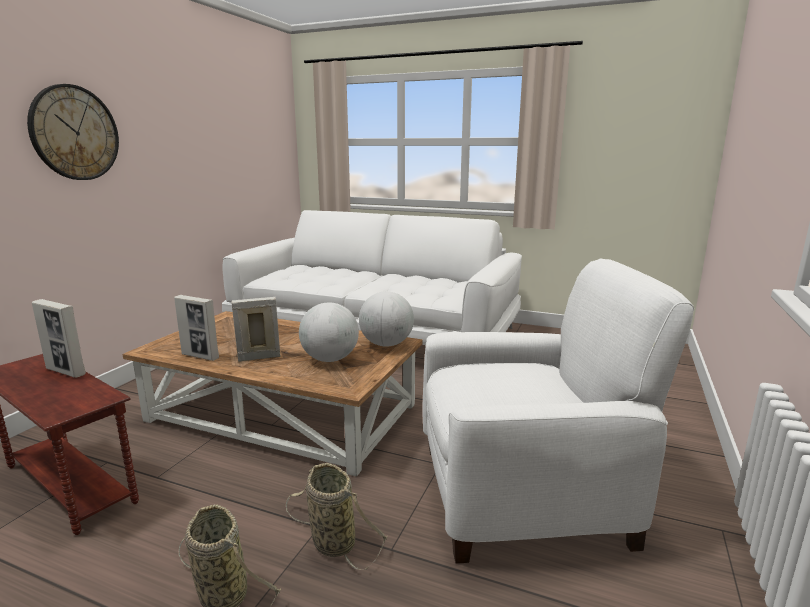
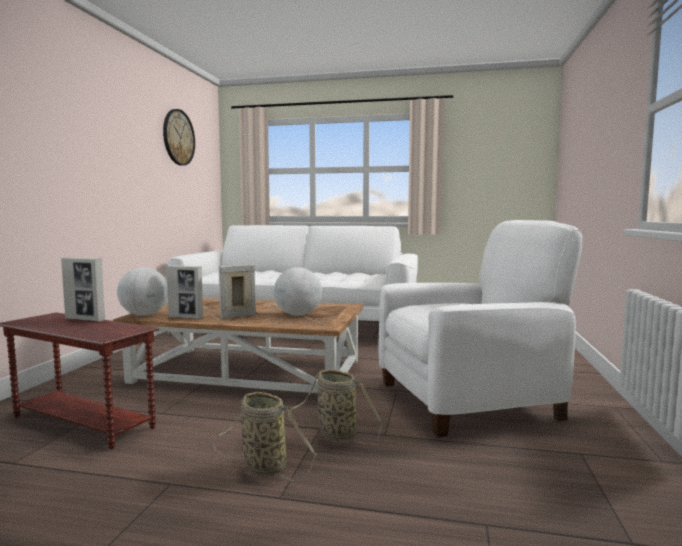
camera: 10 degrees left, 10 degrees down
(74, 133) = (71, 139): wall clock -> wall clock (178, 137)
(386, 344) = (337, 307): globe -> globe (144, 315)

